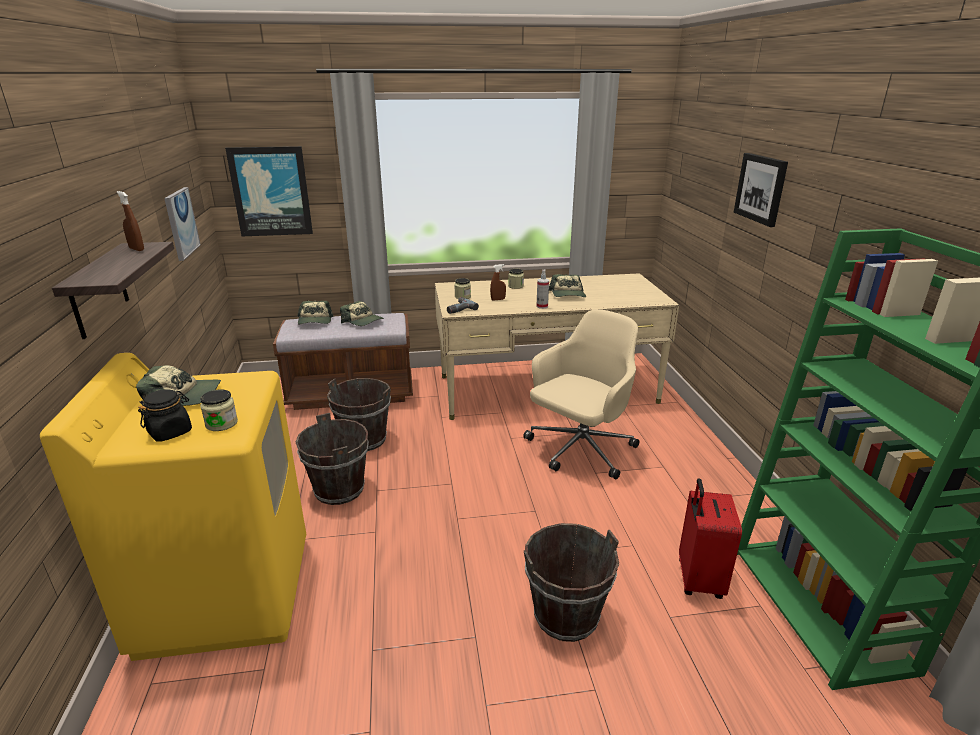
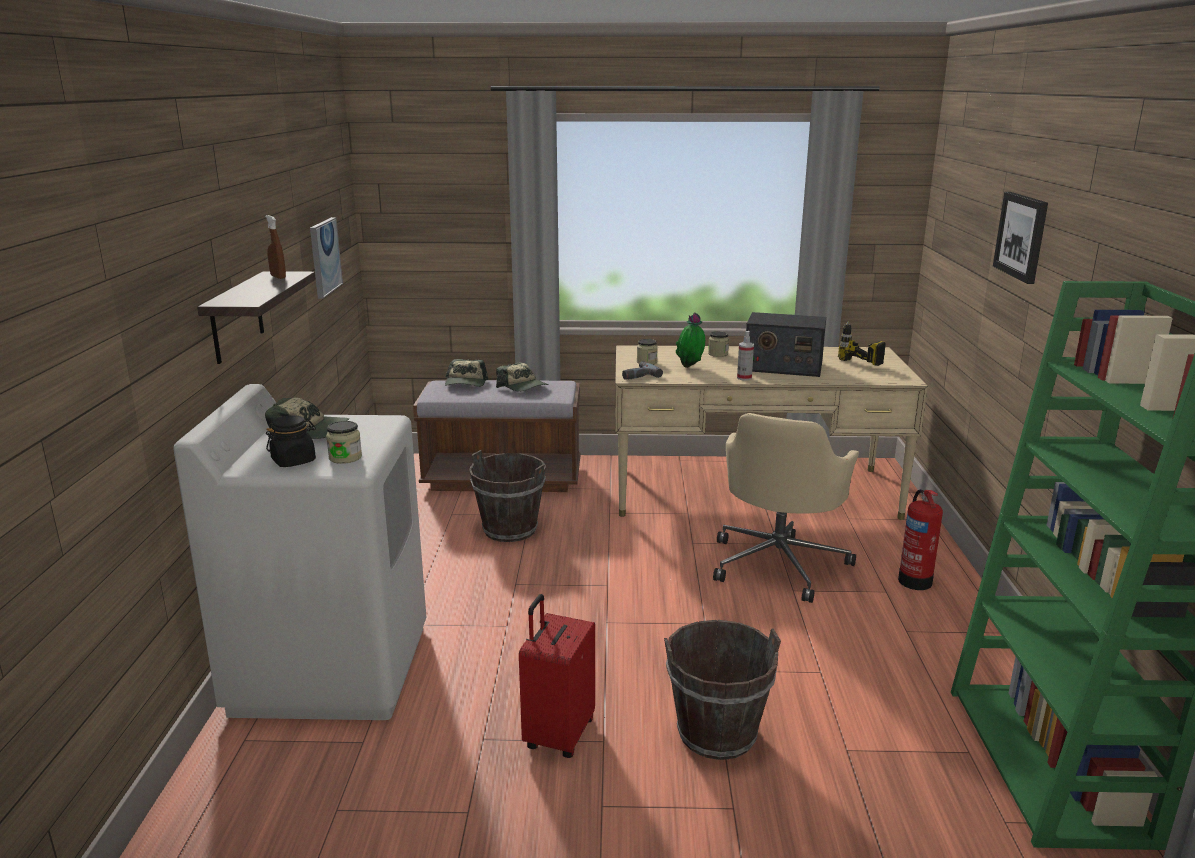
camera: 10 degrees right, 5 degrees down
(226, 593) = (331, 668): yellow washing machine -> white washing machine
(271, 191) = (428, 226): picture -> none
(339, 490) = (472, 579): brown bucket -> none
(498, 299) = (690, 367): brown spray bottle -> potted plant
(568, 294) = (782, 367): cap -> radio
(579, 450) = (779, 563): beige office chair -> beige office chair turned 150 degrees clockwise
(618, 291) = (851, 366): none -> power drill
(681, 454) = (914, 580): none -> fire extinguisher
(698, 580) = (895, 716): red suitcase -> red suitcase (557, 734)

